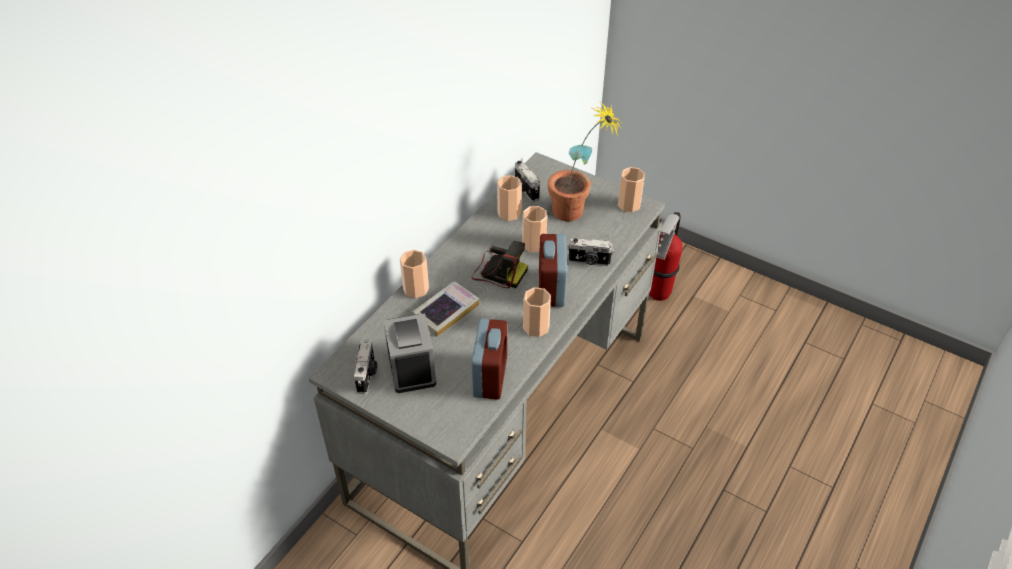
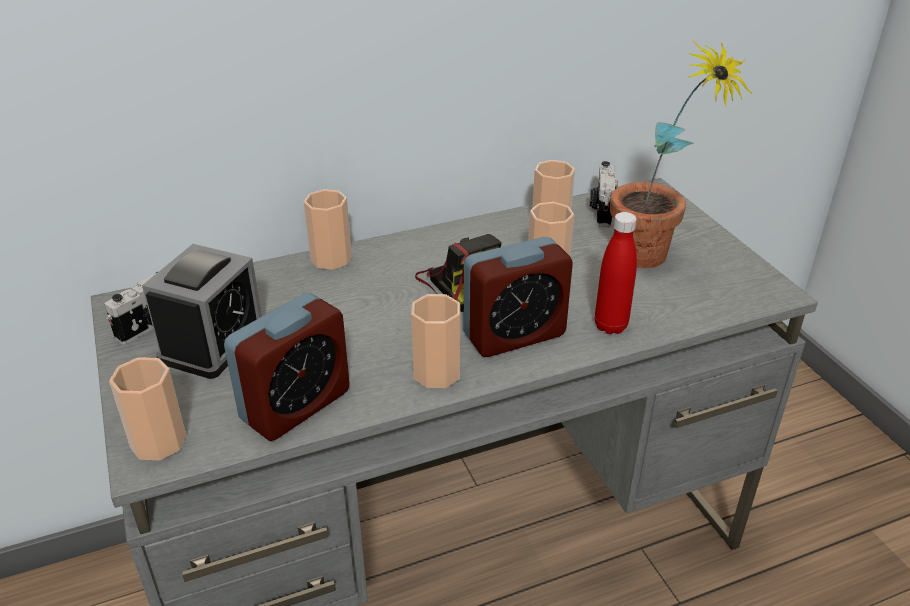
camera: 35 degrees right, 10 degrees down
(446, 311) = (336, 299): book -> none
(551, 288) = (514, 335): alarm clock -> alarm clock turned 150 degrees counterclockwise
(589, 261) = (610, 326): camera -> red bottle
(629, 204) = (750, 281): cup -> cup (158, 442)
(659, 293) = (812, 499): fire extinguisher -> none

